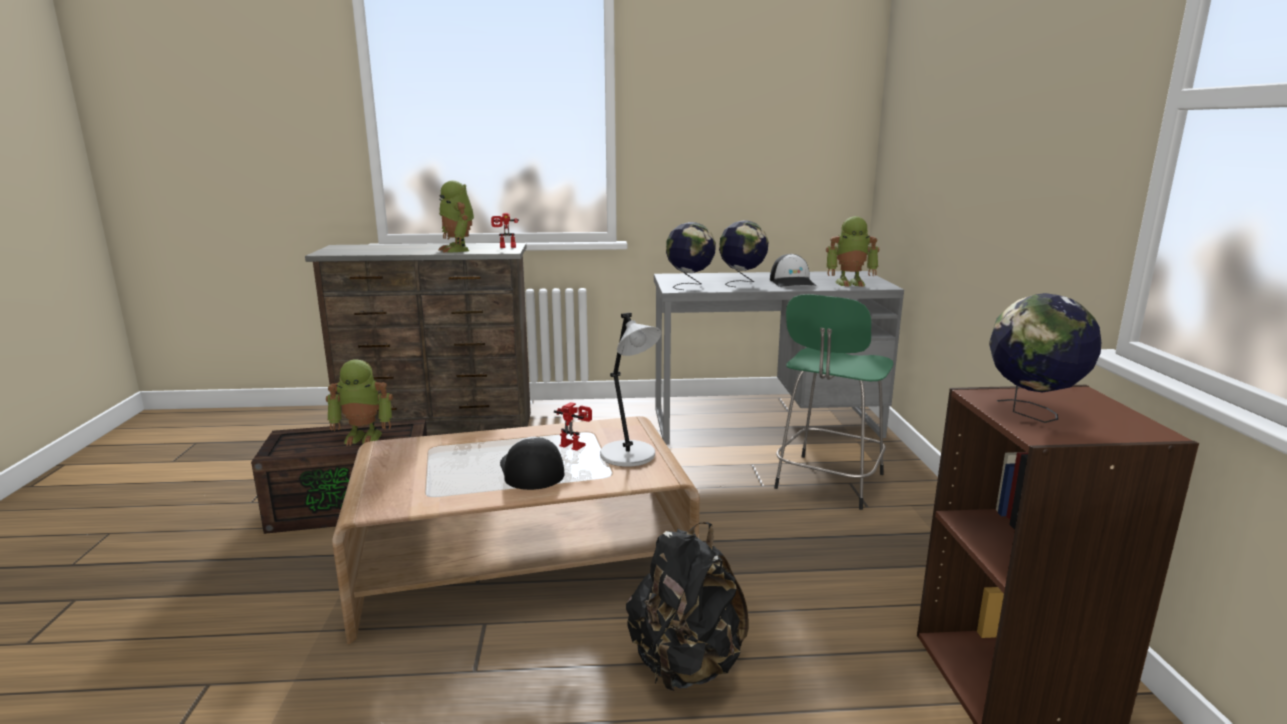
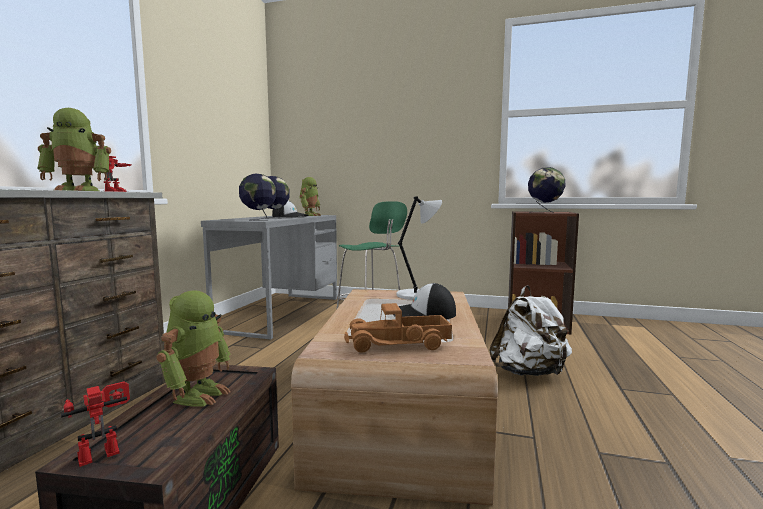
camera: 70 degrees left, 10 degrees down
(411, 472) = (398, 344): none -> toy truck
(575, 445) = (387, 302): toy robot -> toy robot (101, 450)
(685, 666) = (529, 373): black backpack -> white backpack

